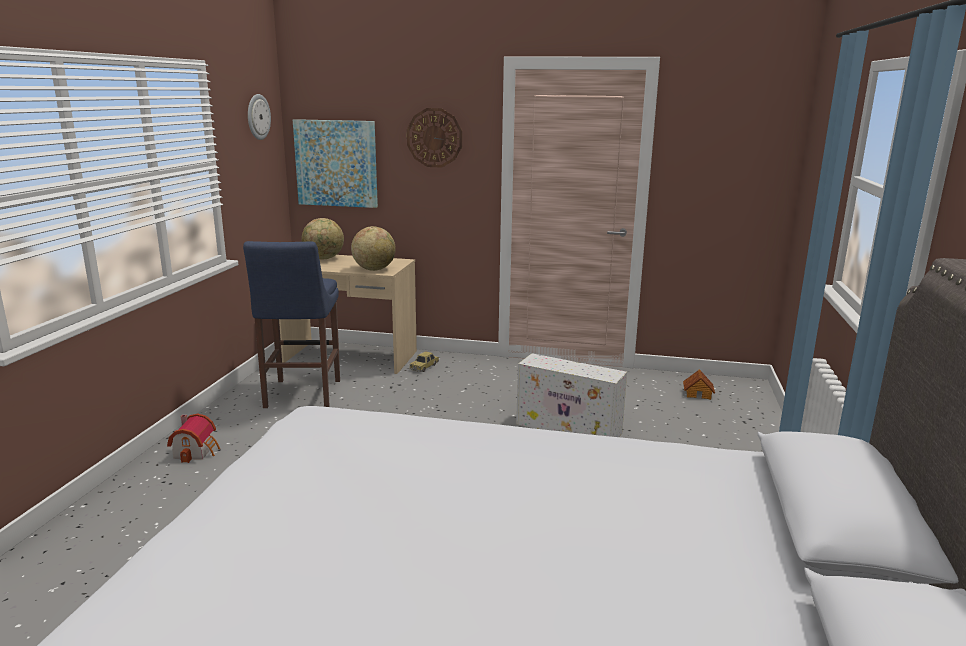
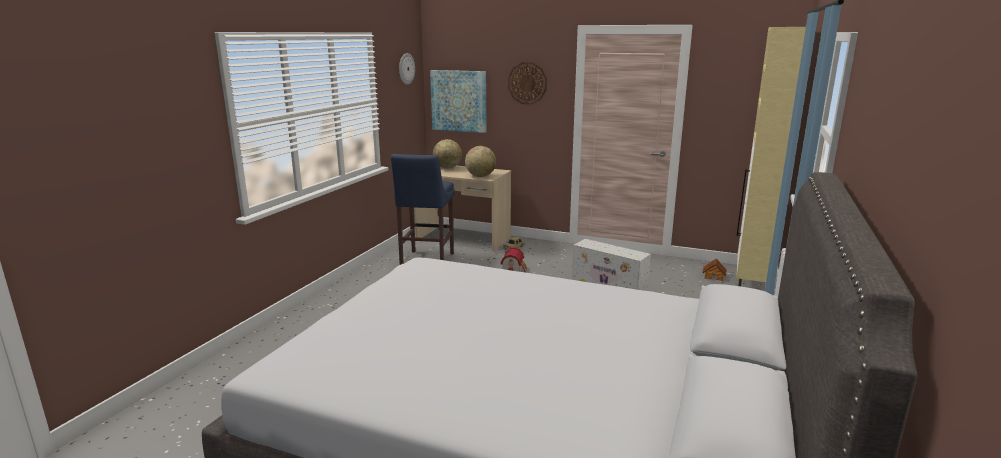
camera: 10 degrees right, 0 degrees up
(197, 451) = (355, 291): toy house -> toy house (514, 269)
(748, 400) = (752, 283): none -> beige cabinet

